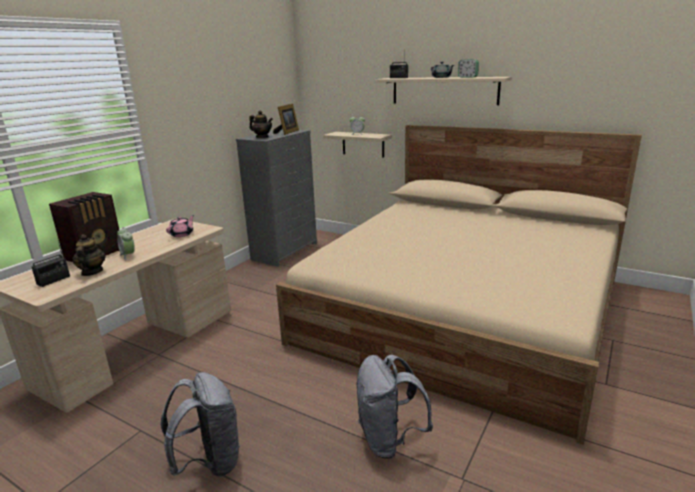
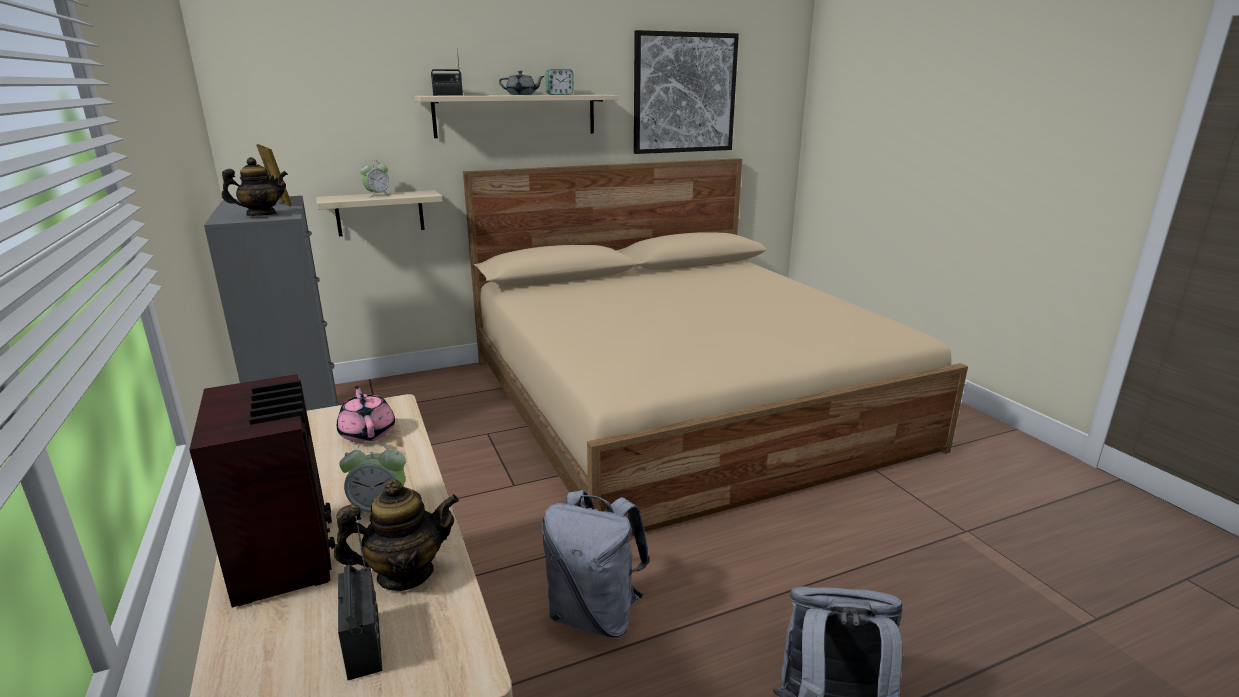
camera: 55 degrees left, 0 degrees up
(92, 272) = (405, 574): teapot -> teapot turned 135 degrees clockwise
(389, 440) = (879, 548): grey backpack -> grey backpack (595, 614)
(586, 75) = (684, 93): none -> picture

